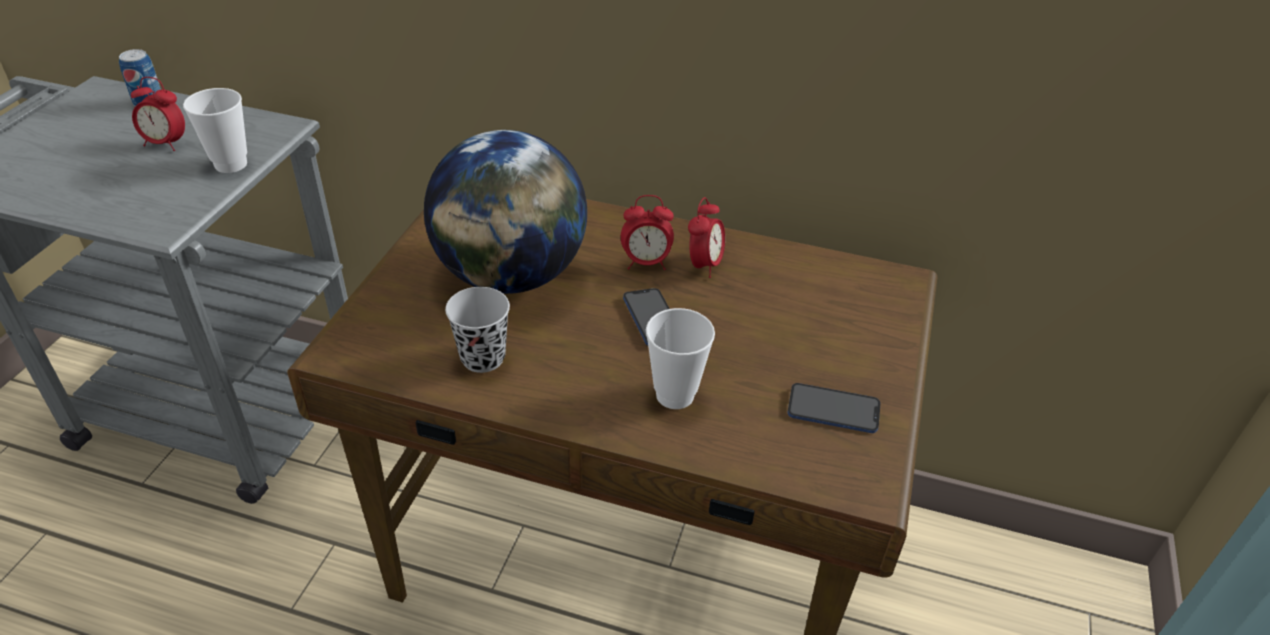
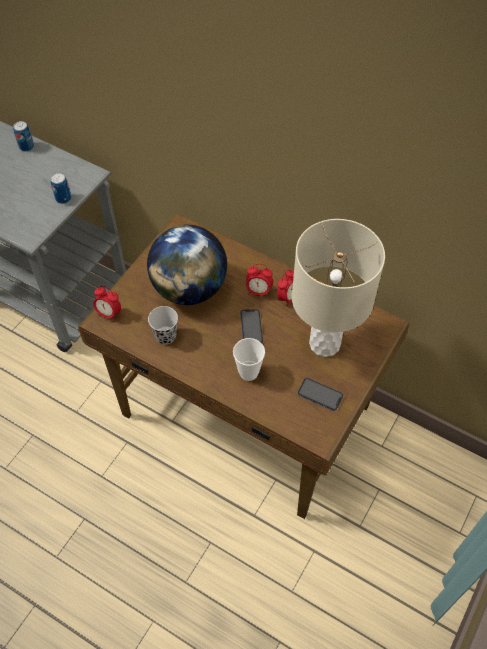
camera: 15 degrees right, 15 degrees up
(166, 144) = (33, 179): alarm clock -> alarm clock (109, 313)
(231, 164) = (63, 198): cup -> can
(802, 324) = (324, 343): none -> beige table lamp

